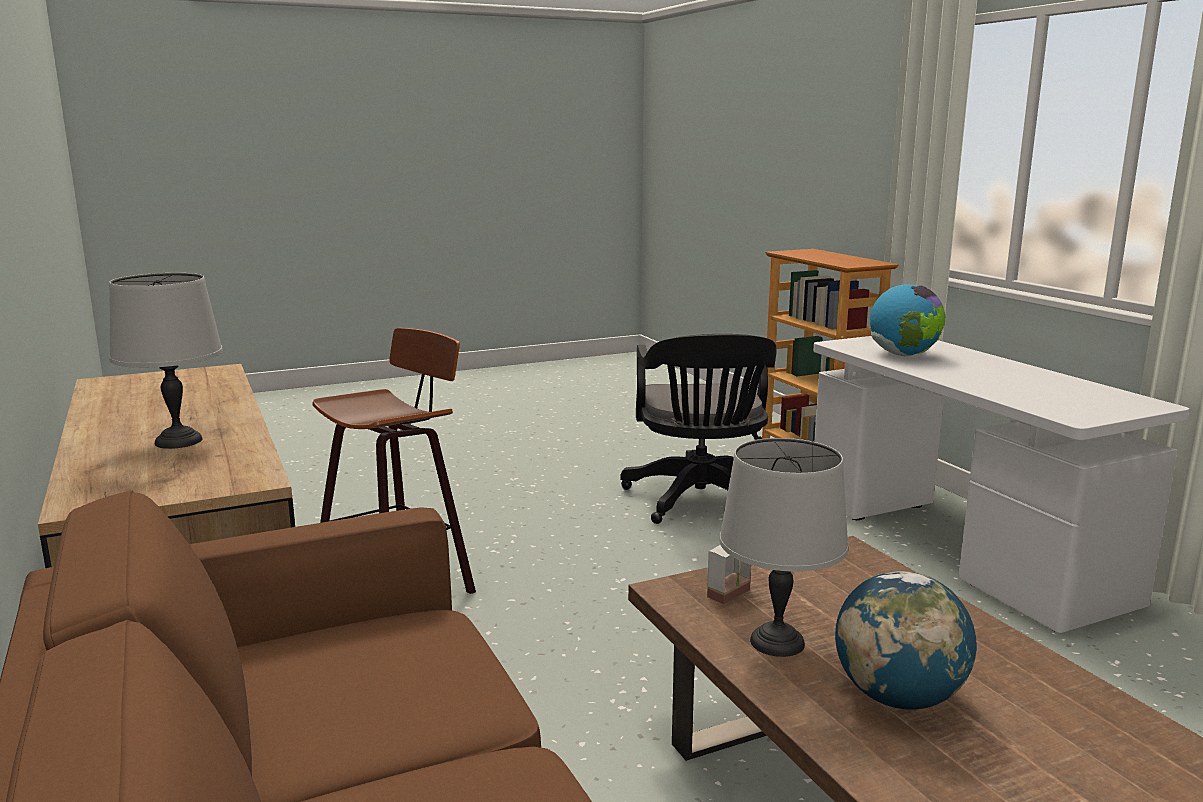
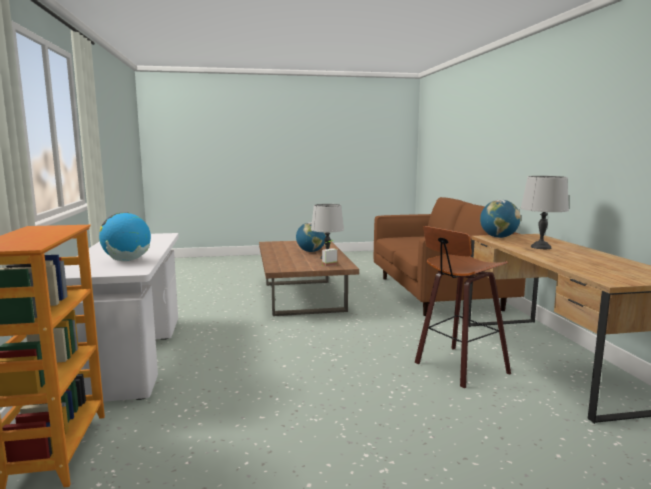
camera: 165 degrees left, 5 degrees down
(220, 481) = (498, 237): none -> globe
(701, 502) = (233, 409): black office chair -> none

